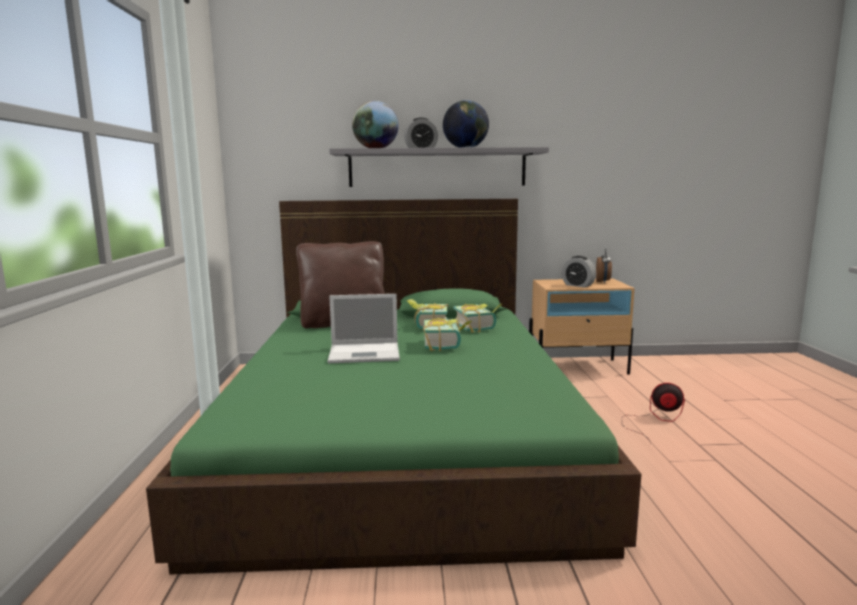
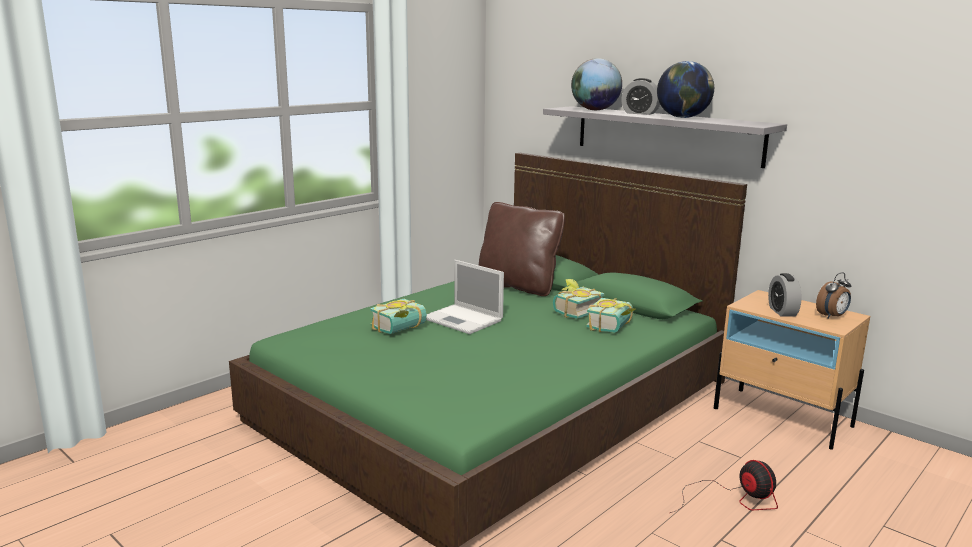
camera: 45 degrees right, 5 degrees up
(447, 345) = (539, 334): book -> book (402, 329)

